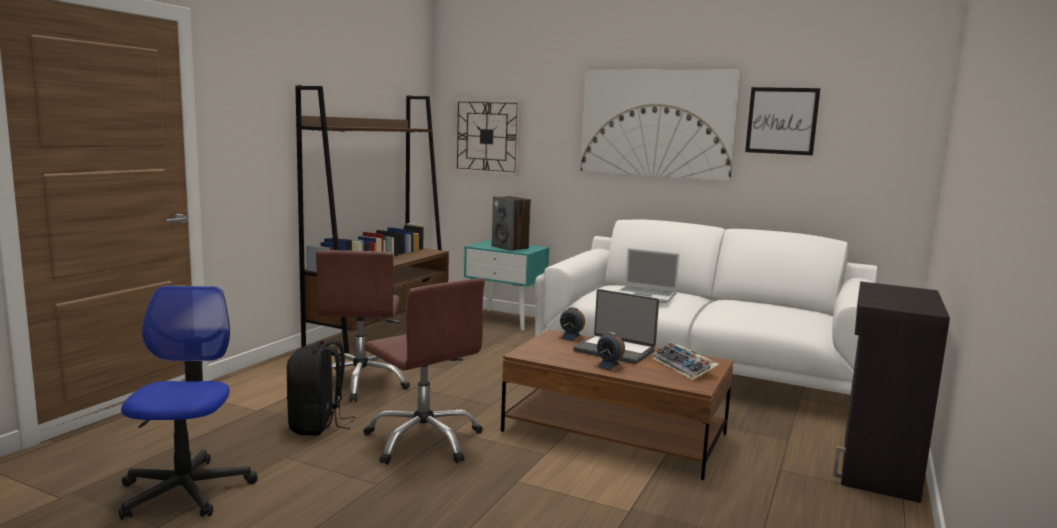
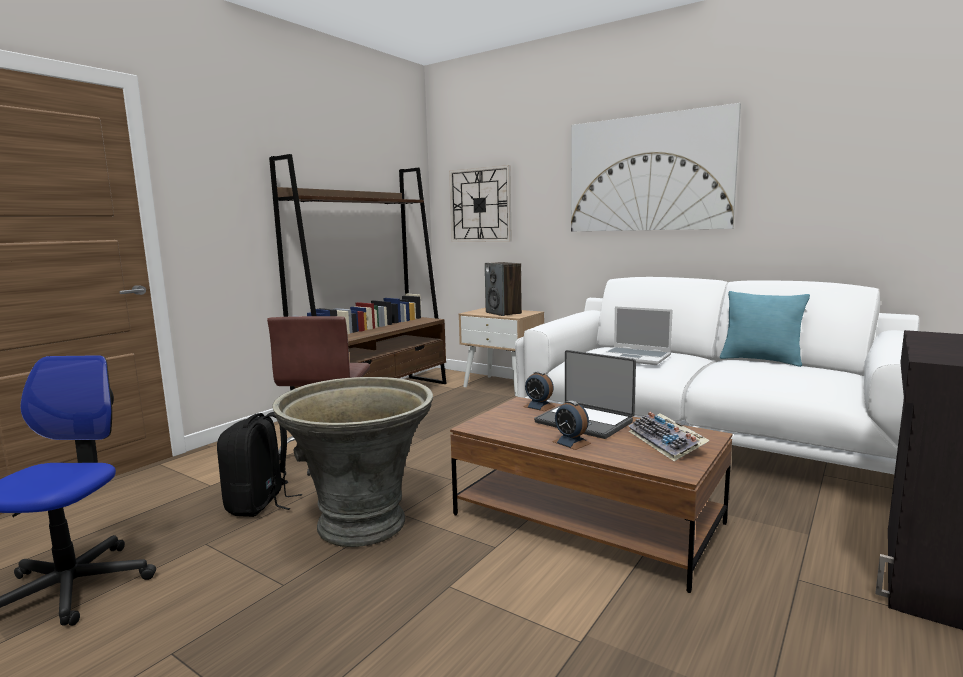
camera: 10 degrees right, 0 degrees up
(424, 440) = (363, 525): brown office chair -> grey planter
(505, 319) = (503, 385): turquoise nightstand -> beige nightstand
(752, 301) = (760, 360): none -> turquoise pillow
(781, 121) = (791, 155): picture -> none

